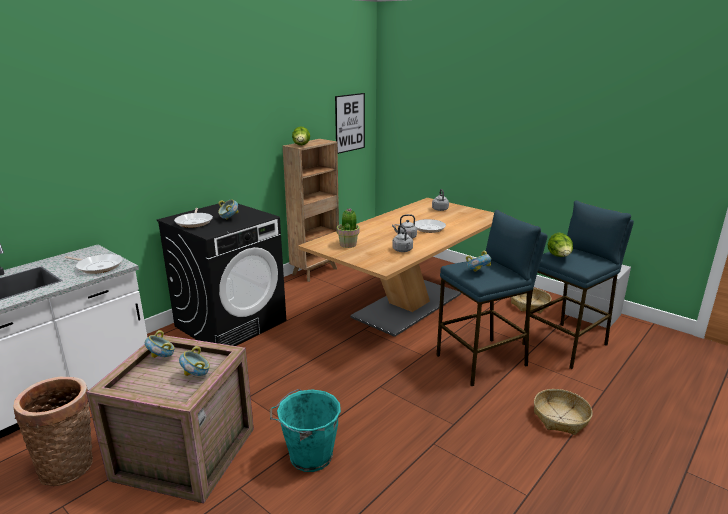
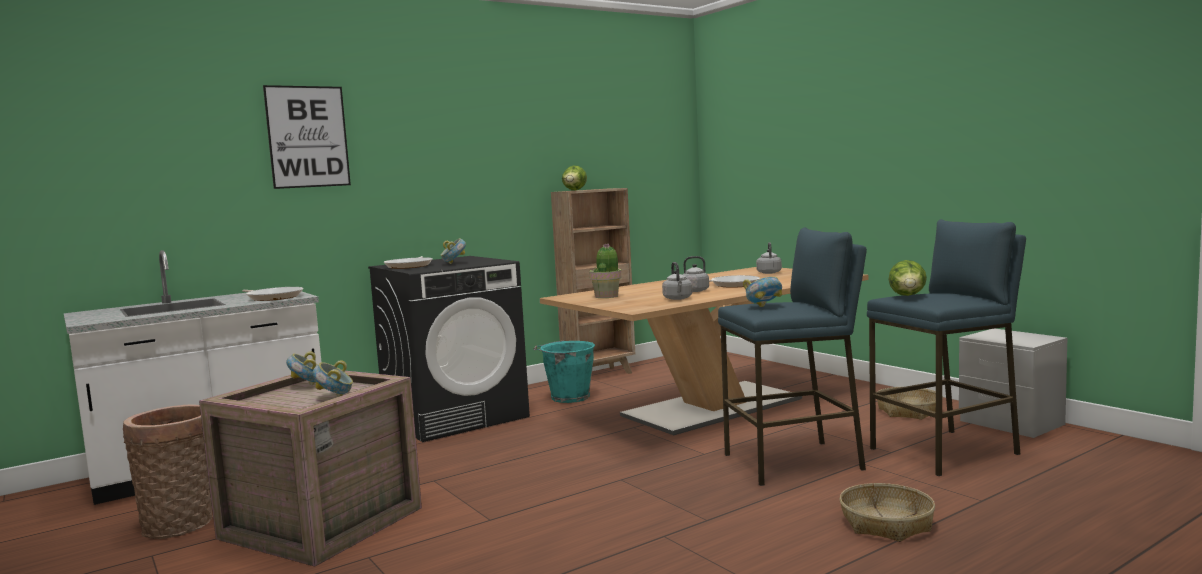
camera: 15 degrees right, 15 degrees down
(309, 456) = (477, 536): turquoise bucket -> turquoise bucket (568, 397)
(350, 123) = (656, 172): picture -> picture (307, 137)

